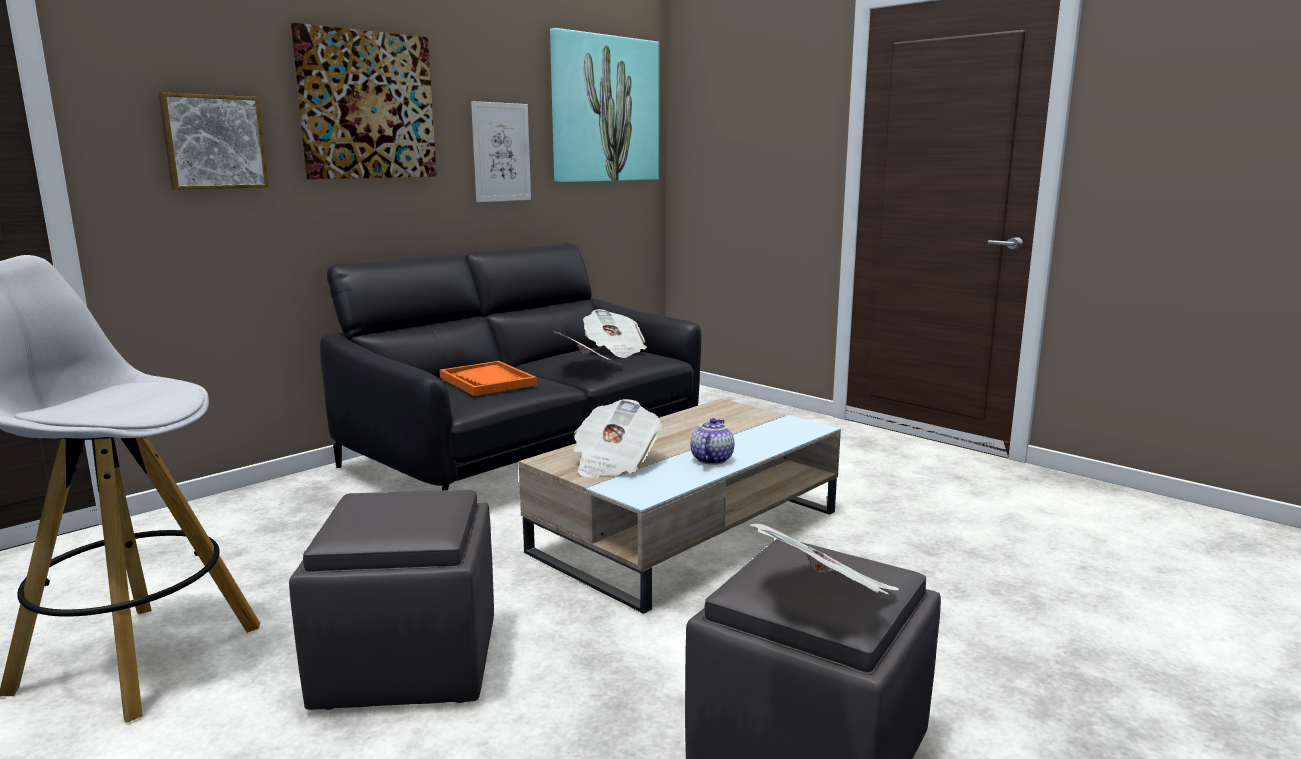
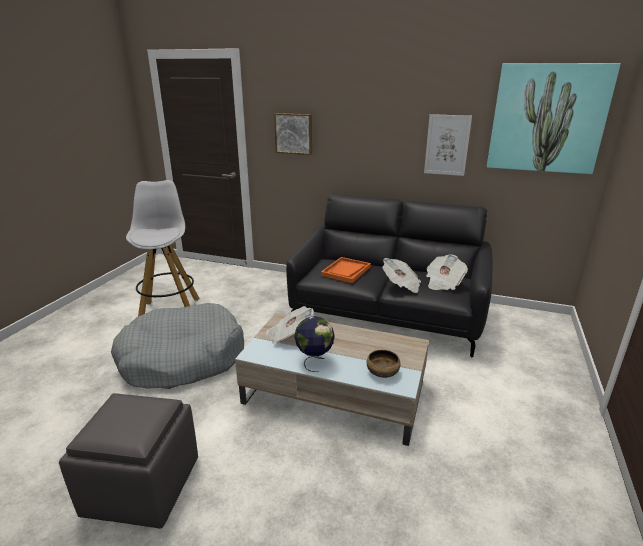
camera: 65 degrees right, 10 degrees up
(366, 106) = (364, 117): picture -> none
(407, 662) = (182, 358): grey ottoman -> grey dog bed
(711, 459) = (314, 361): teapot -> globe
(774, 430) = (382, 372): none -> bowl
(825, 596) = (105, 423): newspaper -> none

